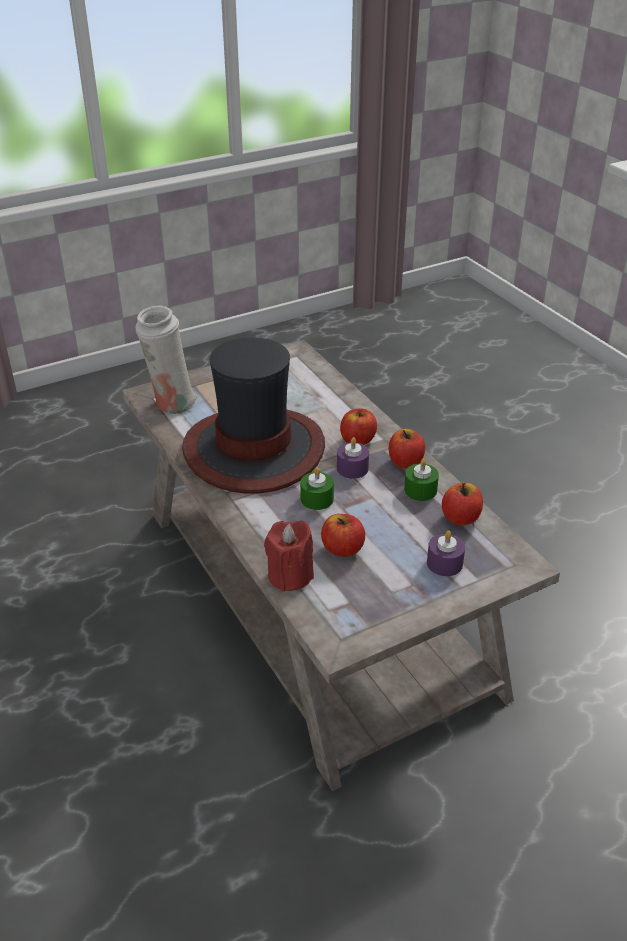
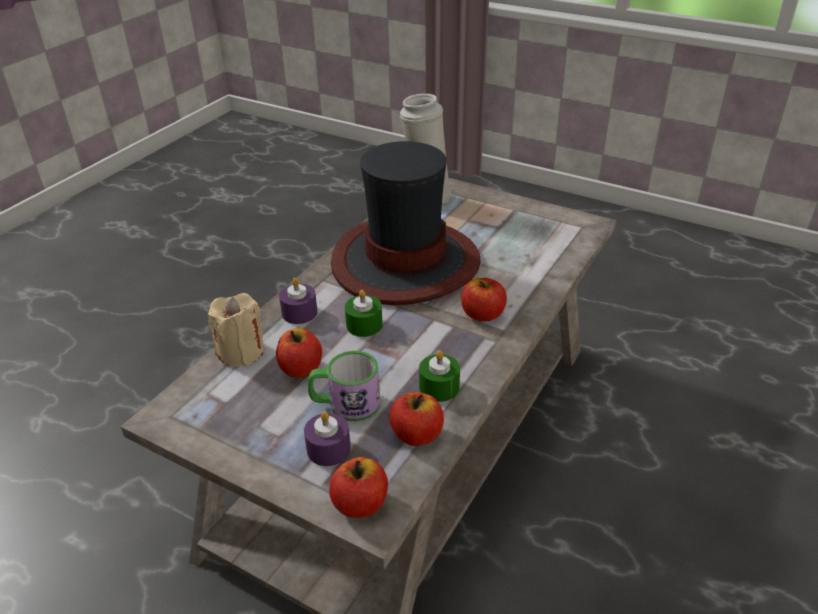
camera: 60 degrees right, 0 degrees up
(290, 575) = (241, 351): red candle -> beige candle
(352, 468) = (432, 328): purple candle -> purple candle (299, 312)
(402, 539) = (345, 404): none -> mug
(405, 462) = (478, 359): apple -> apple (360, 504)

